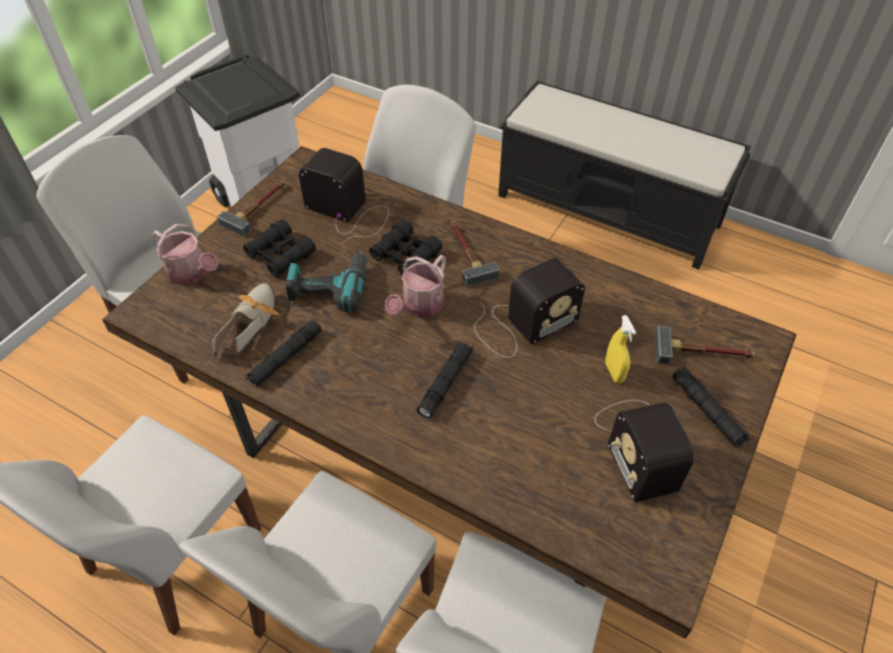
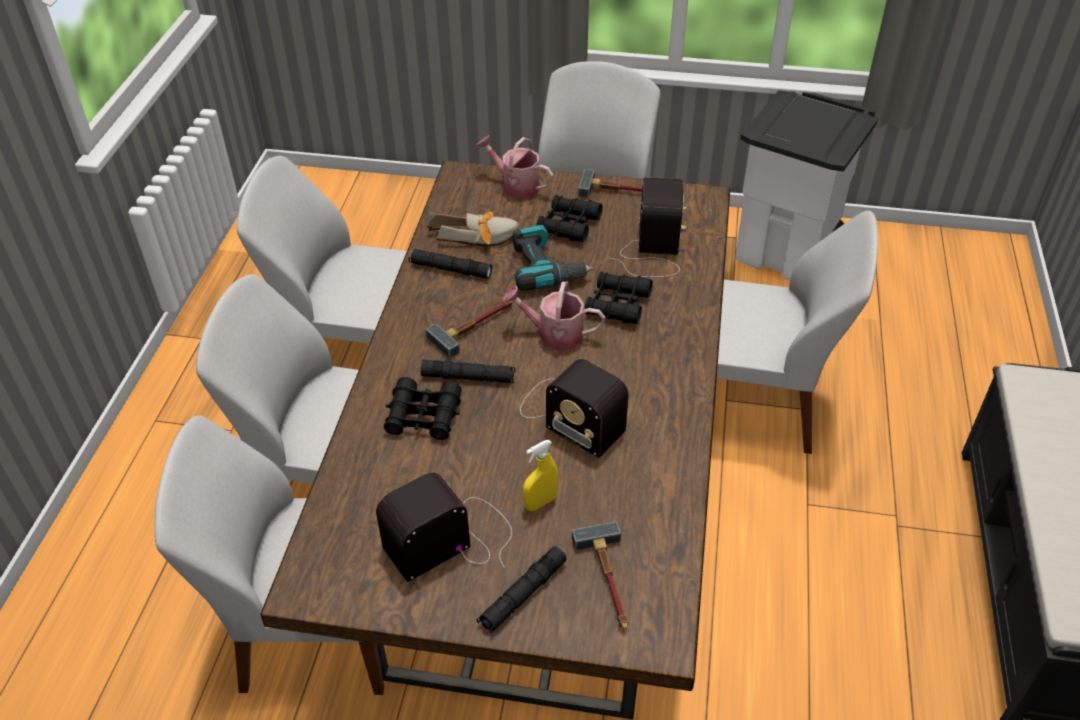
camera: 70 degrees right, 5 degrees down
(191, 274) = (516, 185): watering can -> watering can turned 105 degrees clockwise
(467, 253) = (649, 347): hammer -> hammer (475, 326)
(481, 430) = (423, 416): none -> black binoculars

